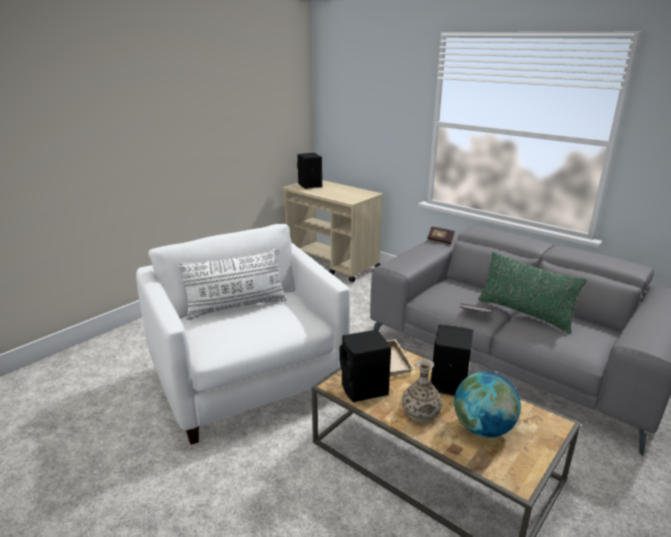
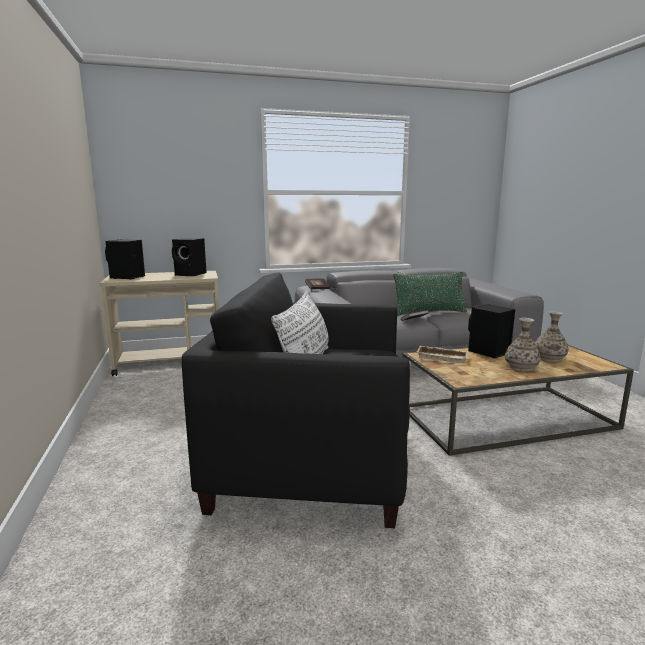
camera: 55 degrees left, 10 degrees down
(248, 379) = (312, 460): white armchair -> black armchair
(364, 389) = (476, 374): black speaker -> black speaker (191, 274)
(483, 428) = (549, 358): globe -> vase

